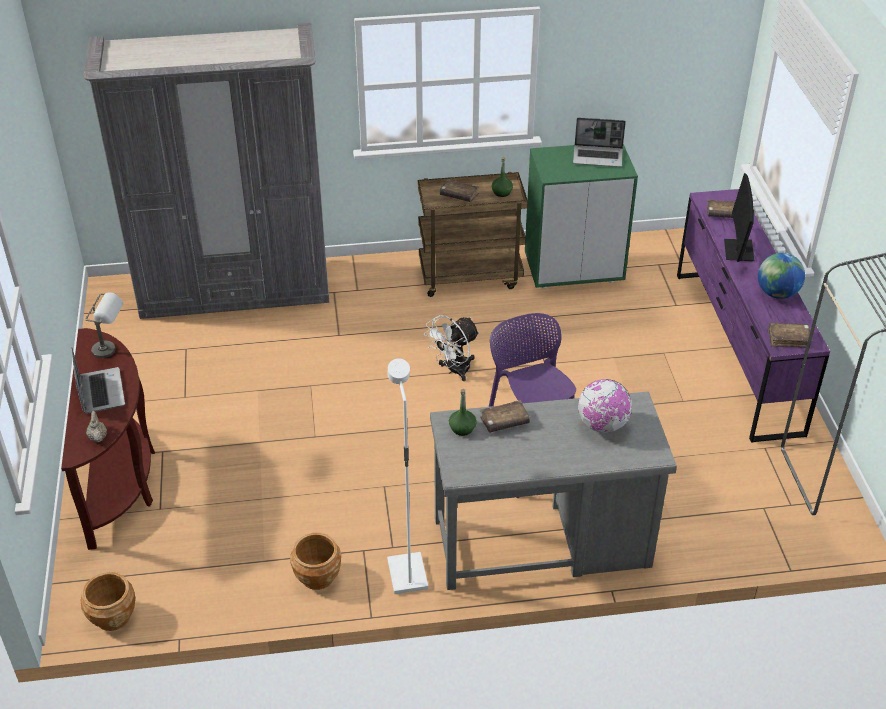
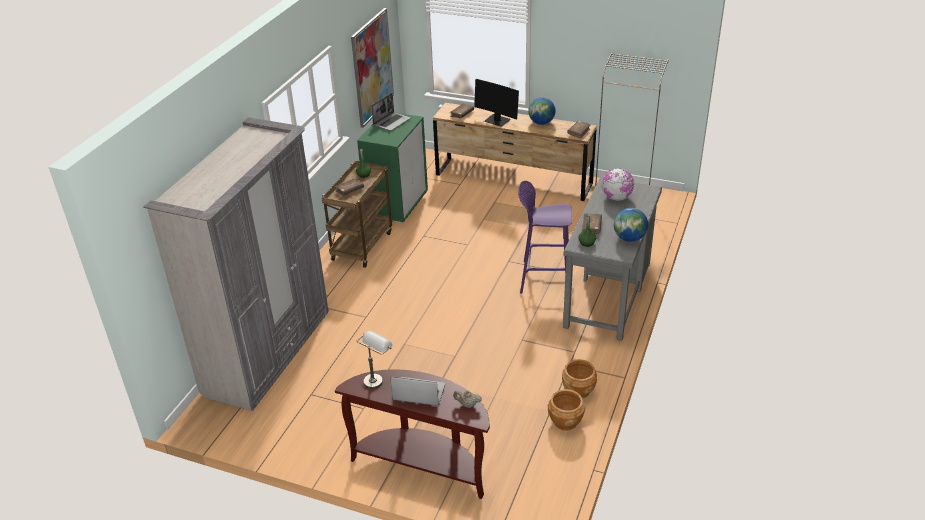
camera: 60 degrees left, 5 degrees down
(112, 616) = (554, 500): brown planter -> brown planter (565, 421)
(406, 574) = (600, 353): white floor lamp -> none
(454, 370) = (443, 280): white fan -> none
(504, 469) = (629, 238): none -> globe
(648, 77) = (372, 67): none -> picture
(736, 350) = (513, 179): purple dresser -> brown dresser

